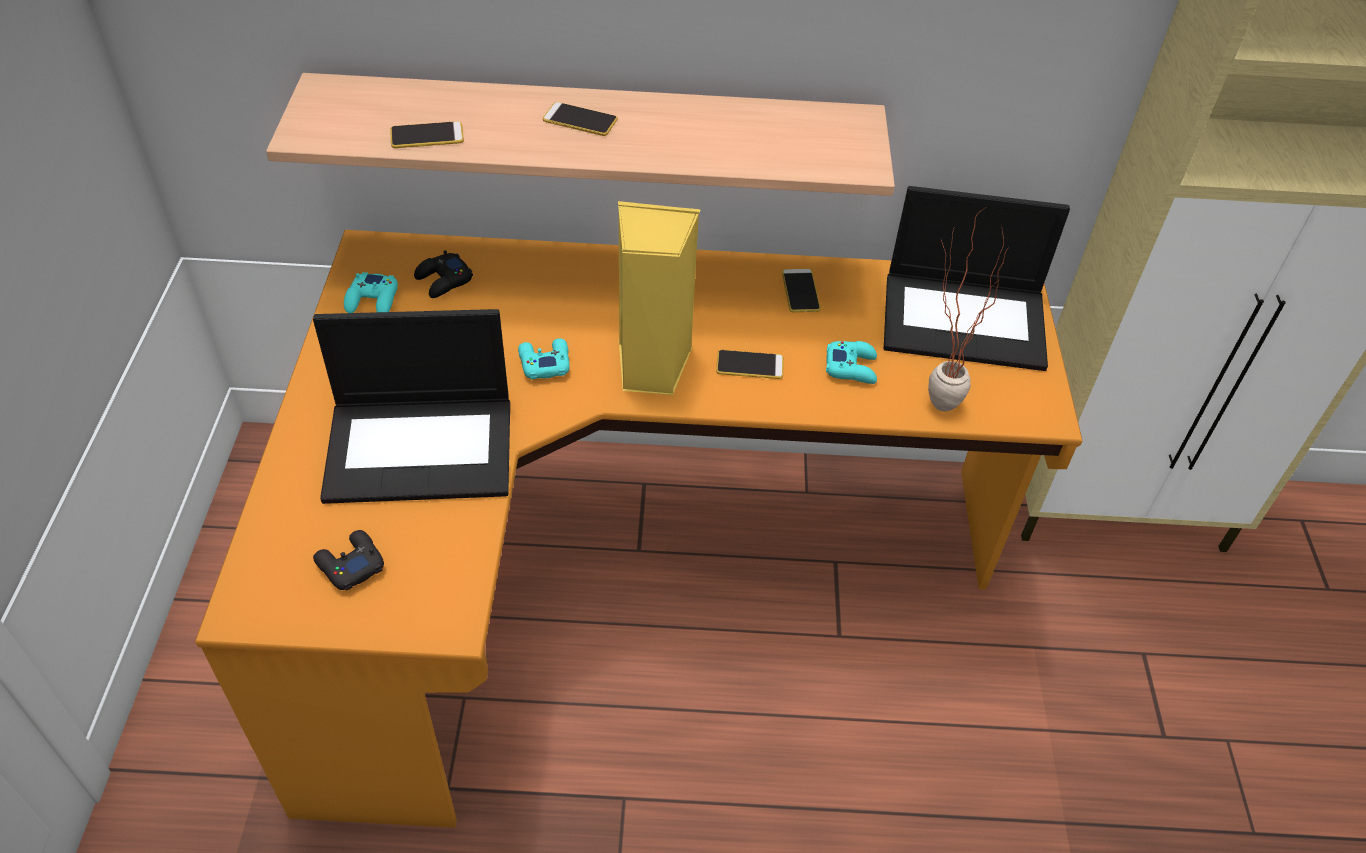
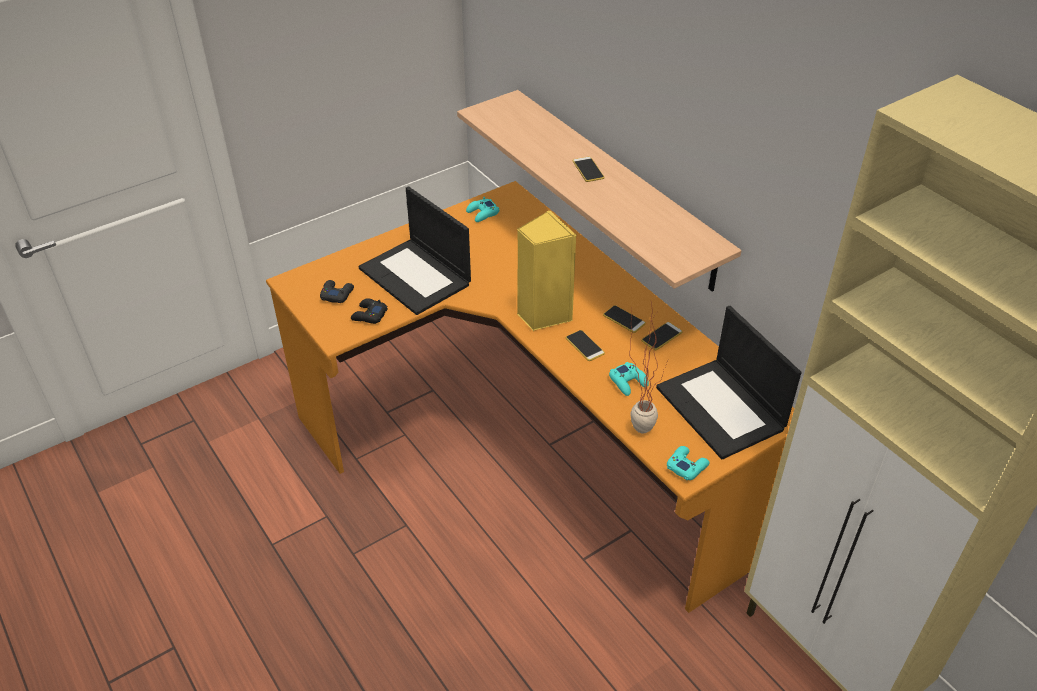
camera: 55 degrees right, 5 degrees down
(427, 136) = (519, 139): phone -> phone (624, 319)
(443, 280) = (519, 224): black game controller -> black game controller (369, 315)
(544, 363) = (505, 281): turquoise game controller -> turquoise game controller (686, 466)

